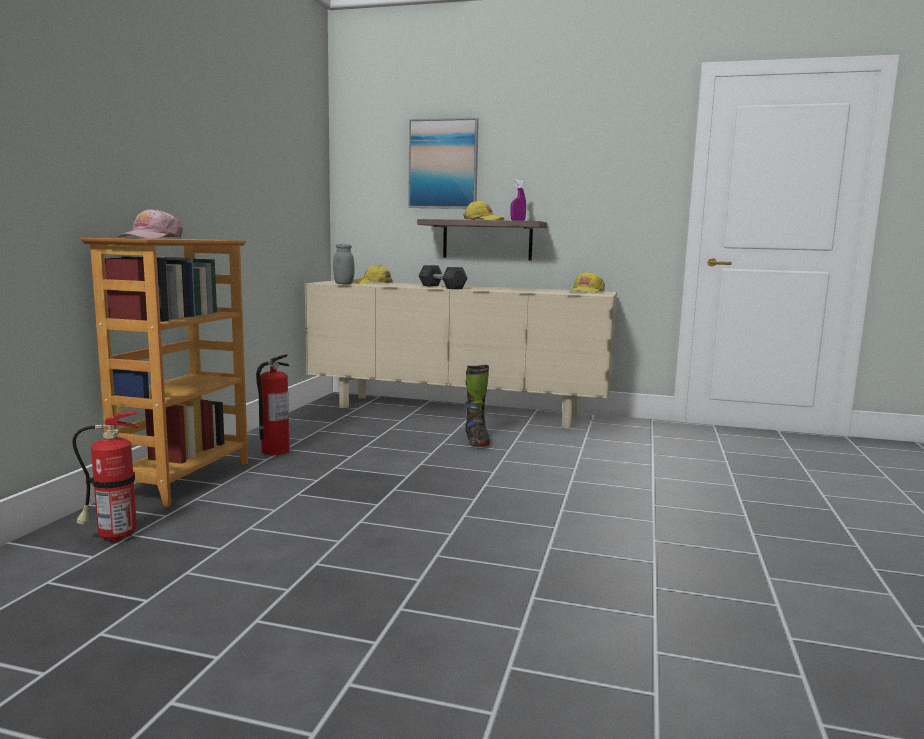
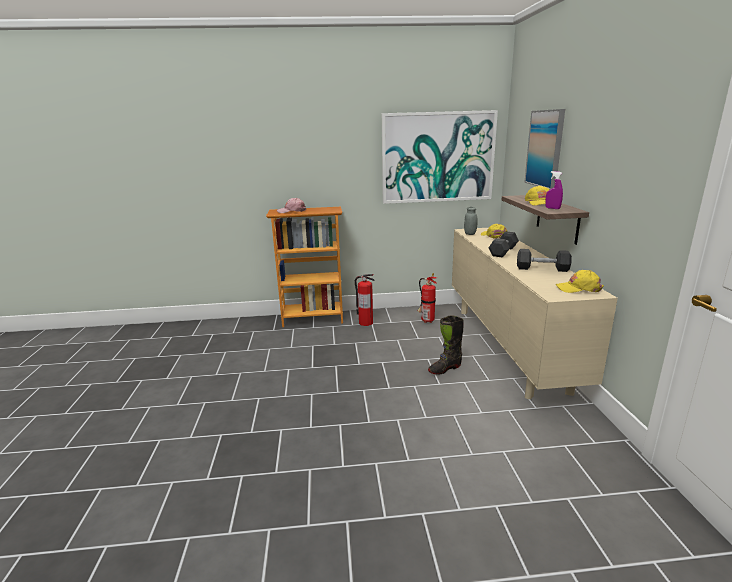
camera: 70 degrees right, 10 degrees up
(112, 537) = (249, 329): fire extinguisher -> fire extinguisher (426, 320)
(283, 170) = (437, 157): none -> picture
(519, 289) = (542, 268): none -> grey dumbbell

